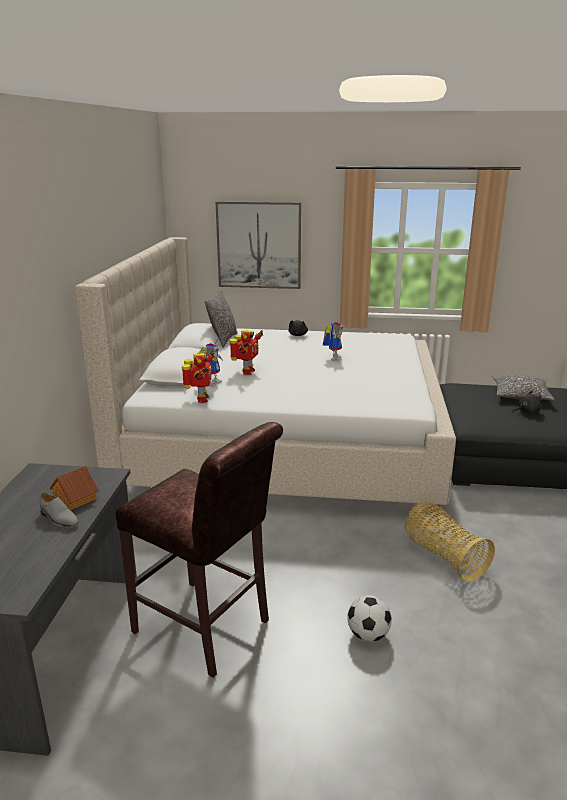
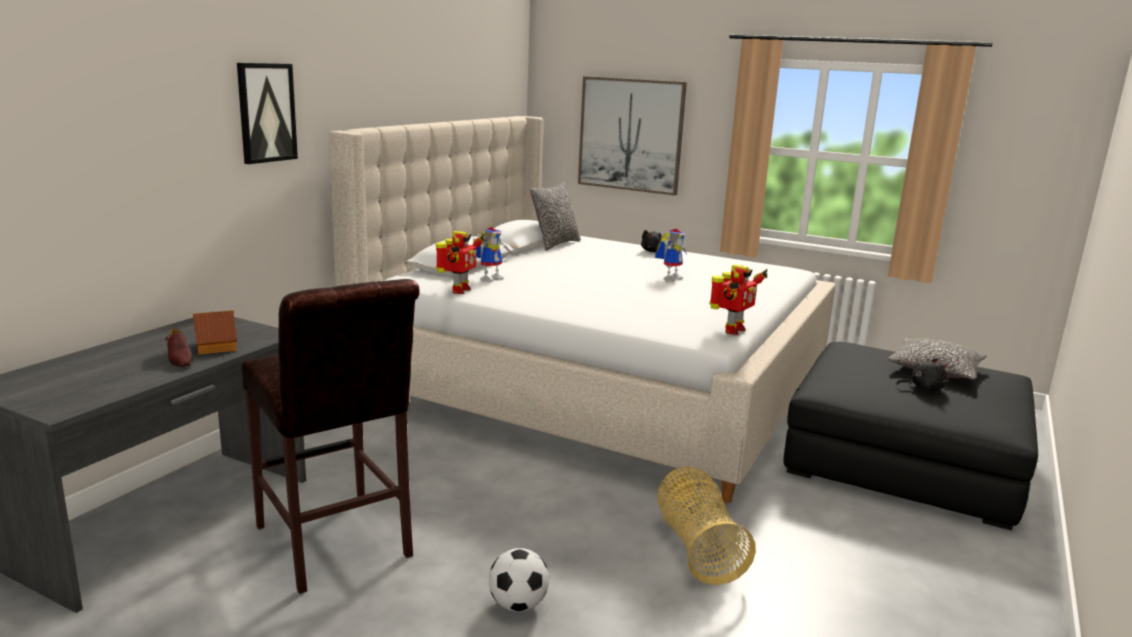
camera: 20 degrees right, 5 degrees down
(35, 281) = (266, 112): none -> picture
(59, 519) = (179, 359): grey shoe -> brown shoe
(247, 372) = (544, 275): toy robot -> toy robot (732, 330)

